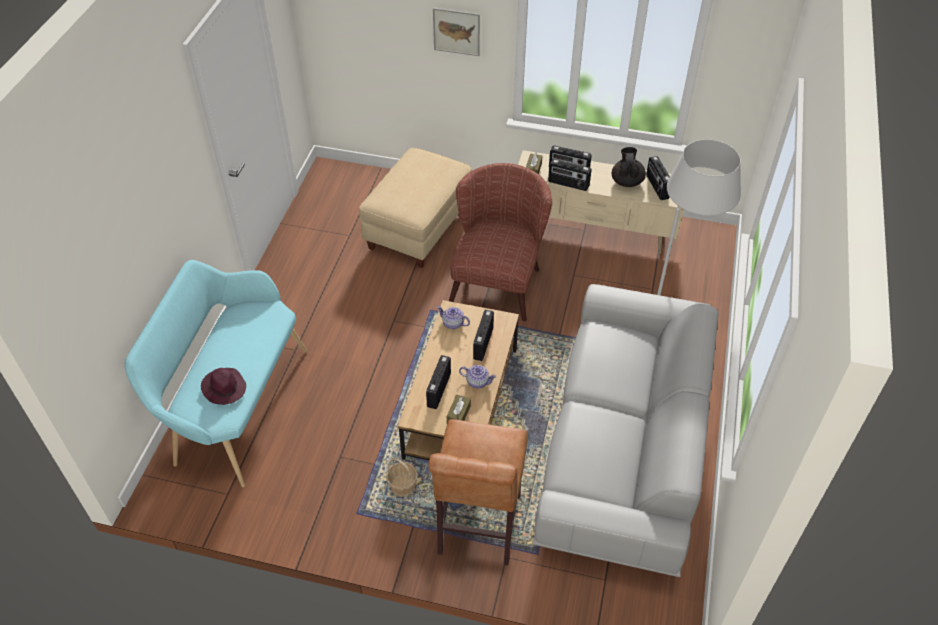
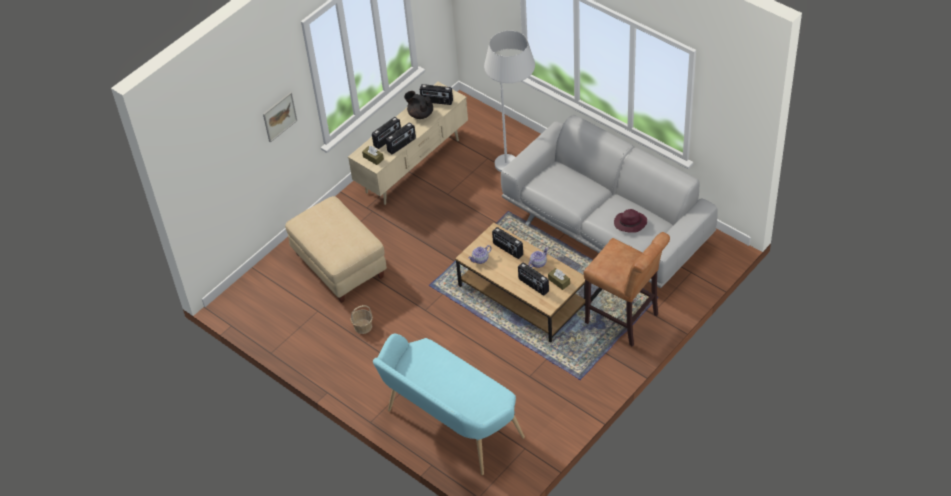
camera: 60 degrees left, 0 degrees up
(224, 388) = (475, 392): purple hat -> purple hat (629, 223)
(403, 485) = (571, 348): basket -> basket (363, 326)
(498, 280) = (424, 237): brown armchair -> none

